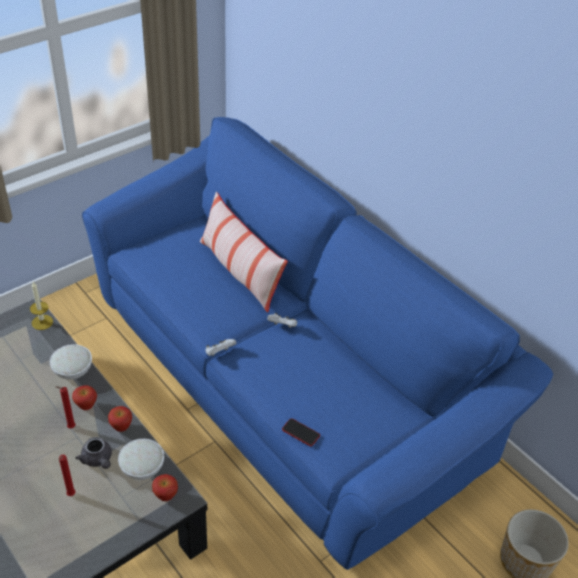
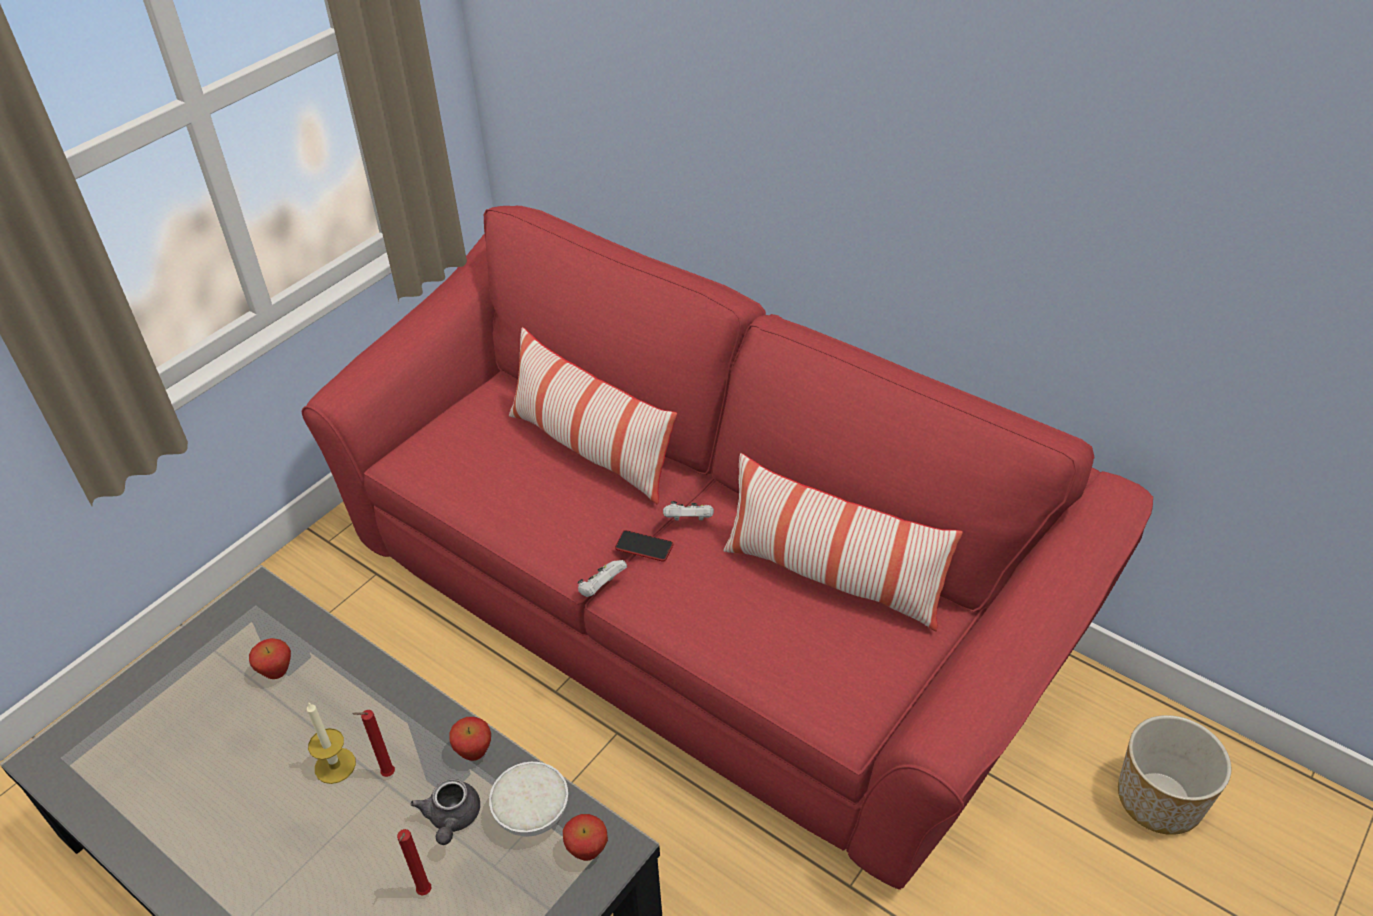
camera: 10 degrees left, 0 degrees up
(42, 322) = (282, 607): candle -> candle (335, 765)
(72, 371) = (360, 677): white bowl -> none
(86, 406) = (403, 732): apple -> apple (277, 673)
(98, 460) = (452, 819): grey teapot -> grey teapot turned 45 degrees clockwise
(284, 376) = (692, 599): blue sofa -> red sofa
(300, 432) = (779, 687): phone -> phone (644, 546)
(355, 378) = (832, 577): none -> pillow

